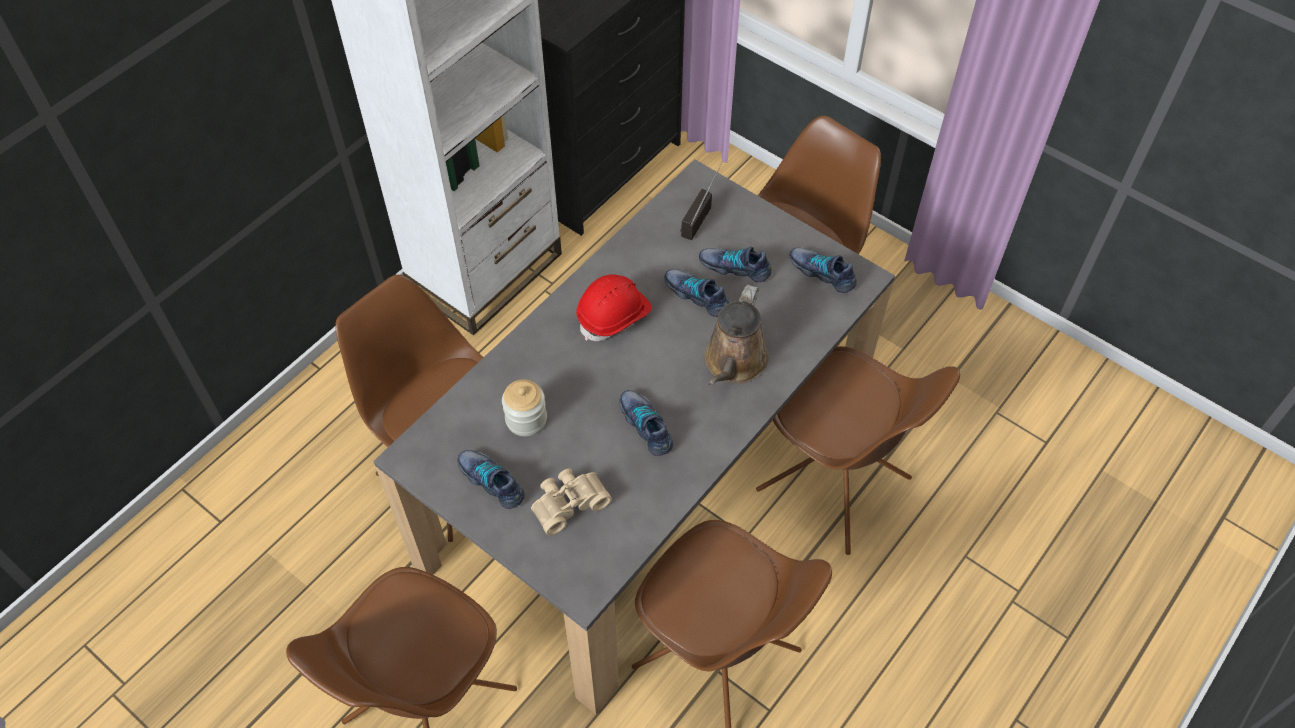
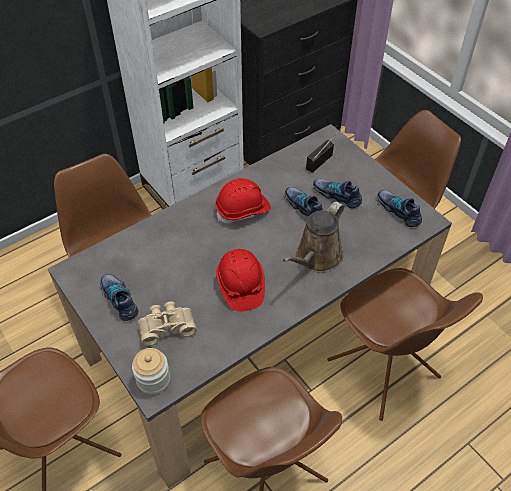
camera: 15 degrees right, 5 degrees down
(526, 419) = (159, 264): jar -> jar (153, 379)
(646, 425) = (240, 286): shoe -> red hard hat

